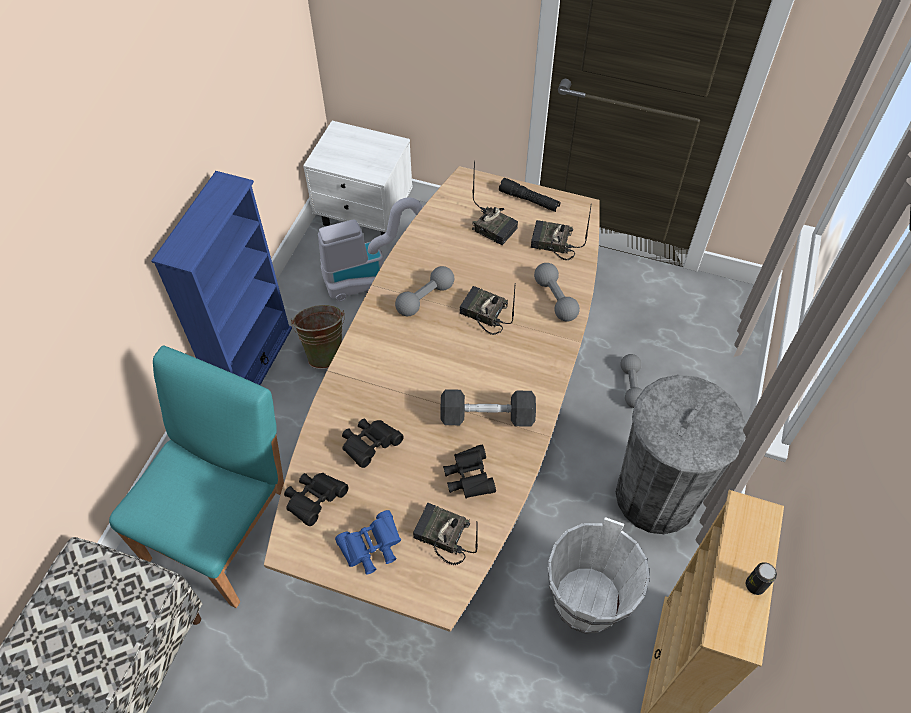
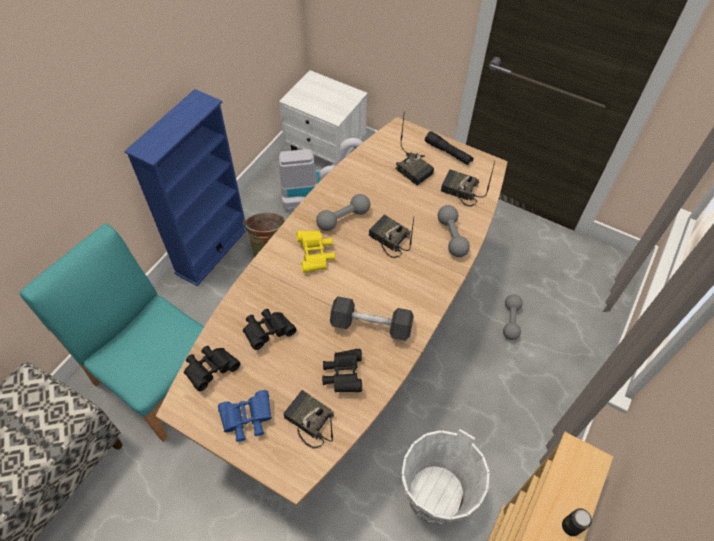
camera: 10 degrees right, 0 degrees up
(227, 528) = (160, 376): turquoise chair -> turquoise chair turned 90 degrees counterclockwise
(403, 347) = (315, 256): none -> yellow binoculars
(656, 496) = (513, 417): grey trash can -> none

